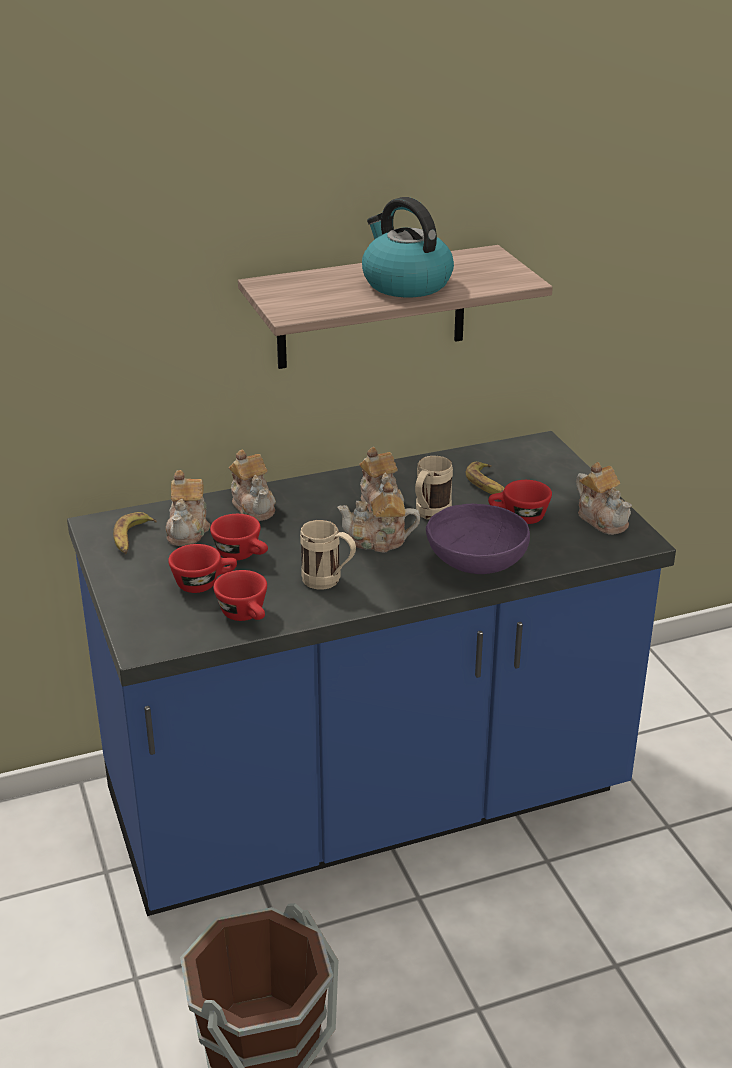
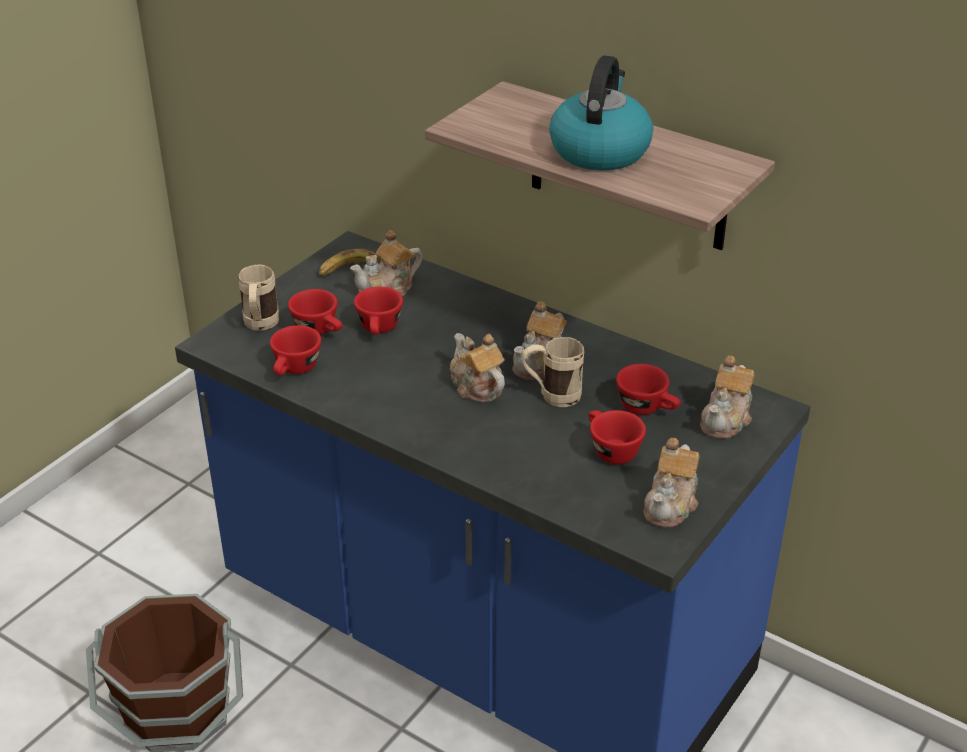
camera: 55 degrees right, 5 degrees up
(253, 506) = (459, 301): teapot -> teapot (726, 419)
(329, 582) = (384, 389): beige mug -> beige mug (260, 326)
(475, 565) = (497, 456): purple bowl -> none
(487, 485) = (647, 408): banana -> red cup

